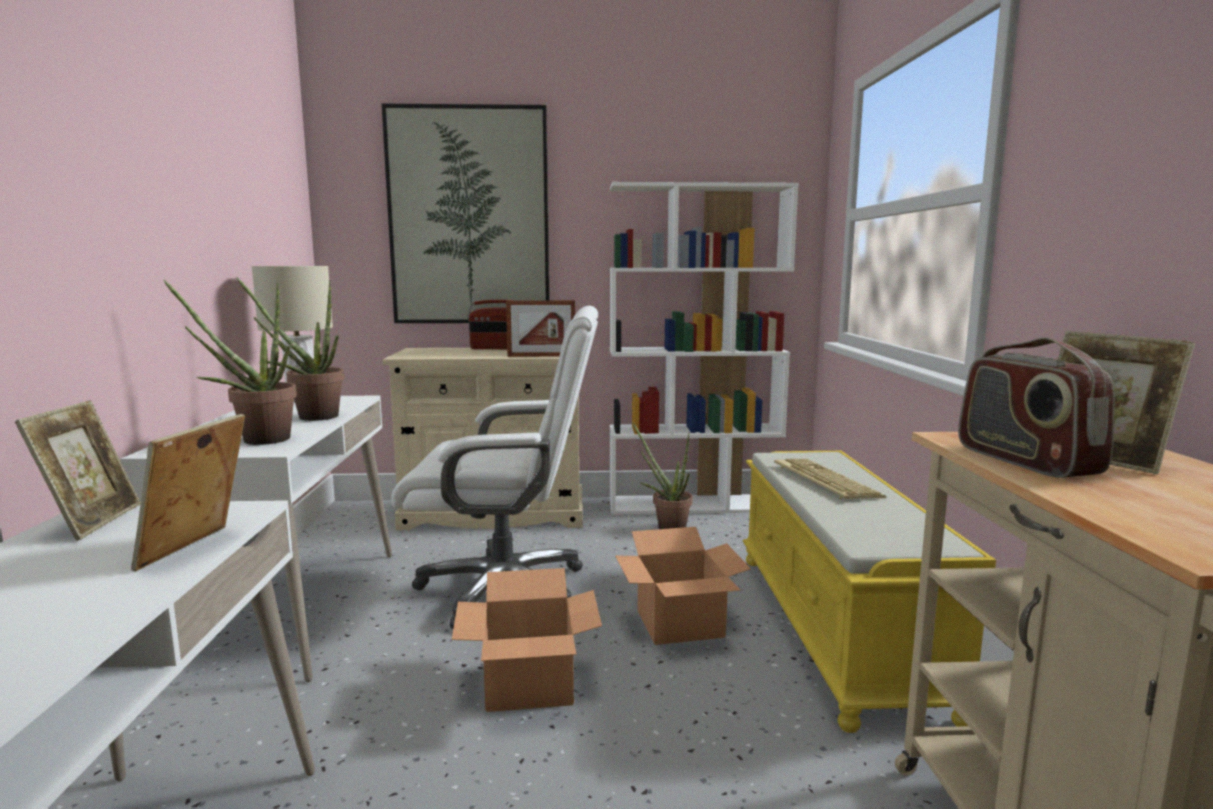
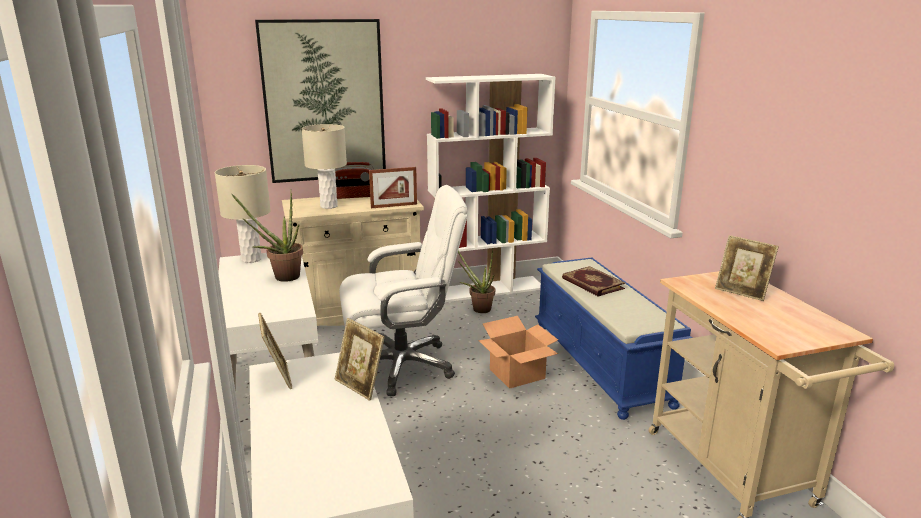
camera: 15 degrees left, 10 degrees up
(198, 550) = (360, 386): picture frame -> picture frame turned 45 degrees counterclockwise
(256, 440) = (277, 304): potted plant -> none
(455, 353) = (329, 206): none -> beige table lamp
(530, 684) = (454, 420): cardboard box -> none
(823, 480) = (592, 284): keyboard -> book
(838, 628) = (602, 364): yellow bench -> blue bench
(1025, 461) = (713, 297): radio -> none

